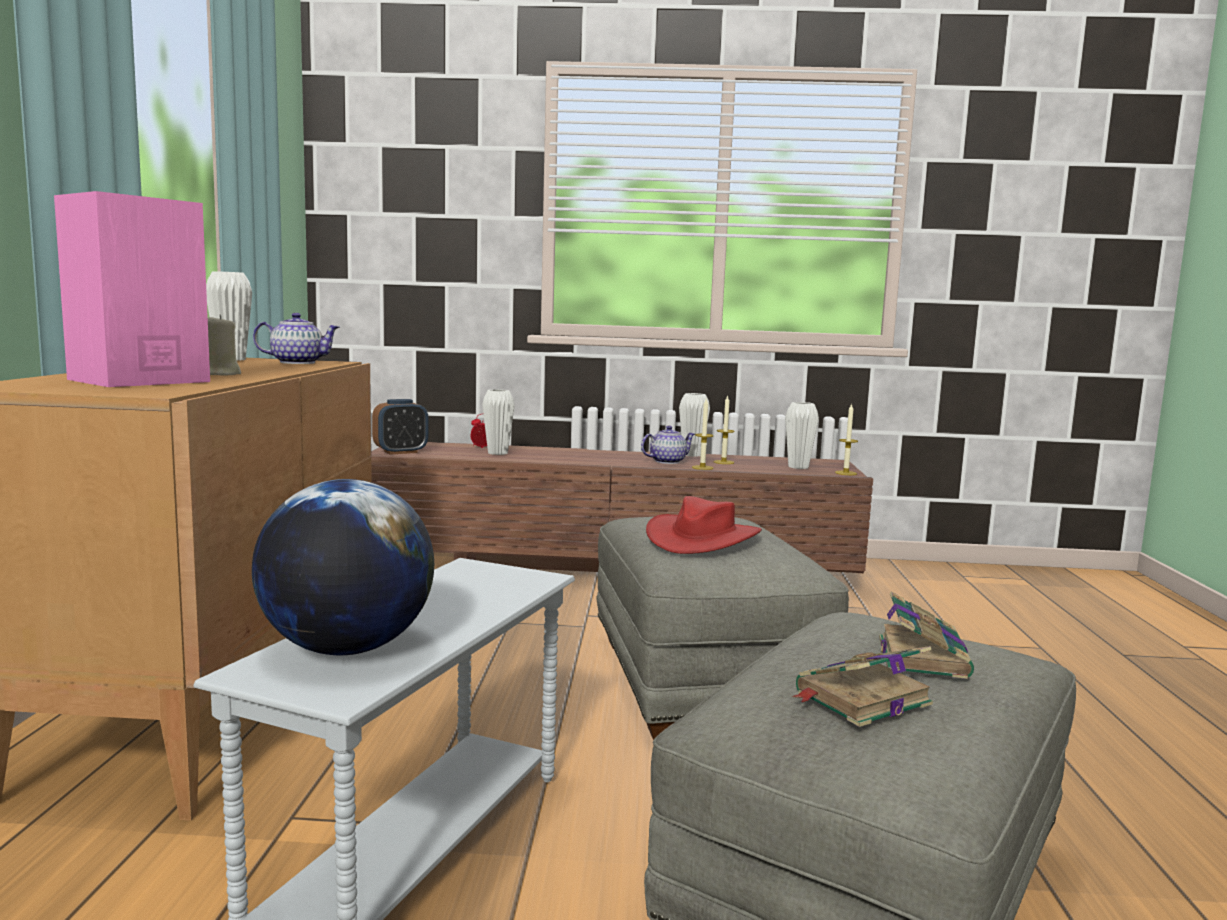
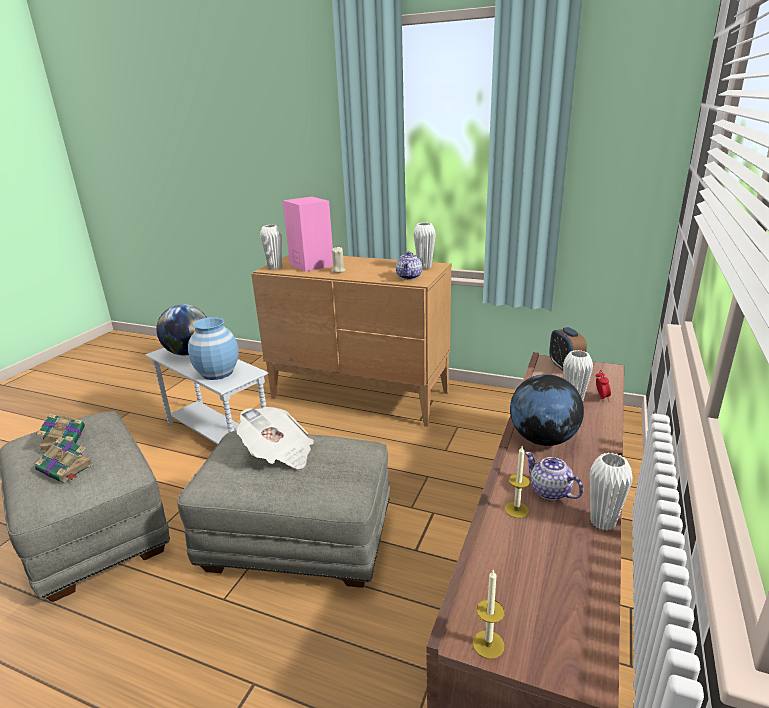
camera: 110 degrees right, 15 degrees up
(480, 592) = (217, 372): none -> blue vase
(581, 461) = (543, 439): none -> globe
(666, 461) = (550, 491): teapot -> teapot turned 150 degrees clockwise
(702, 538) = (279, 453): red hat -> newspaper
(723, 462) = (555, 537): candle -> none
(798, 467) = (530, 603): white vase -> white vase (275, 267)

